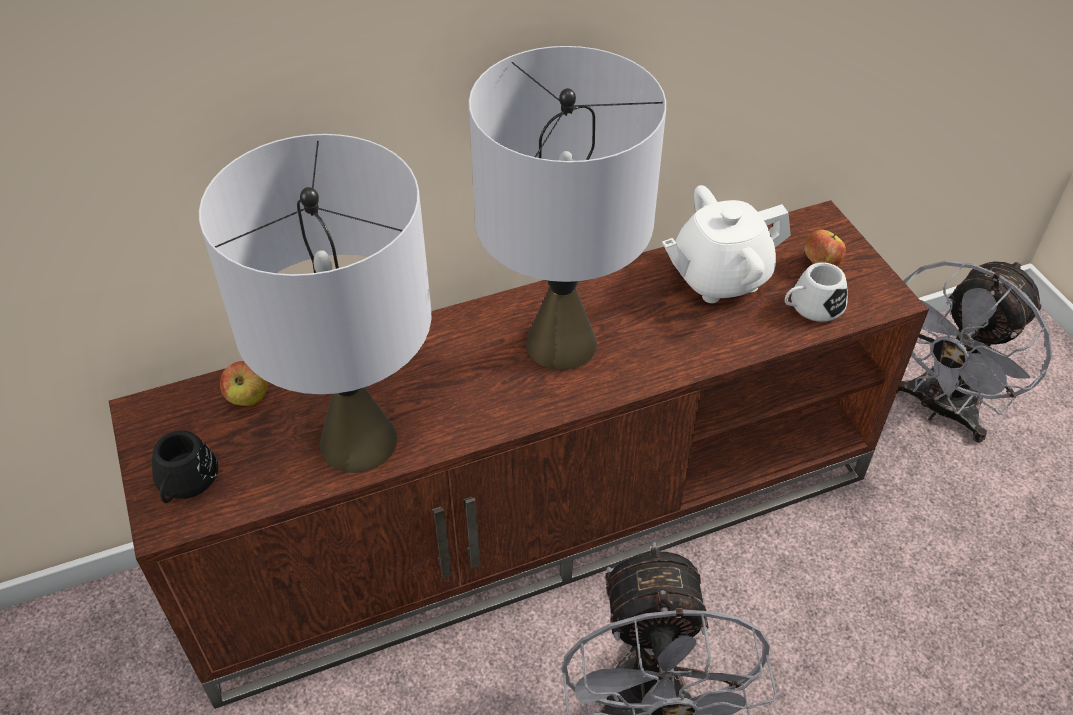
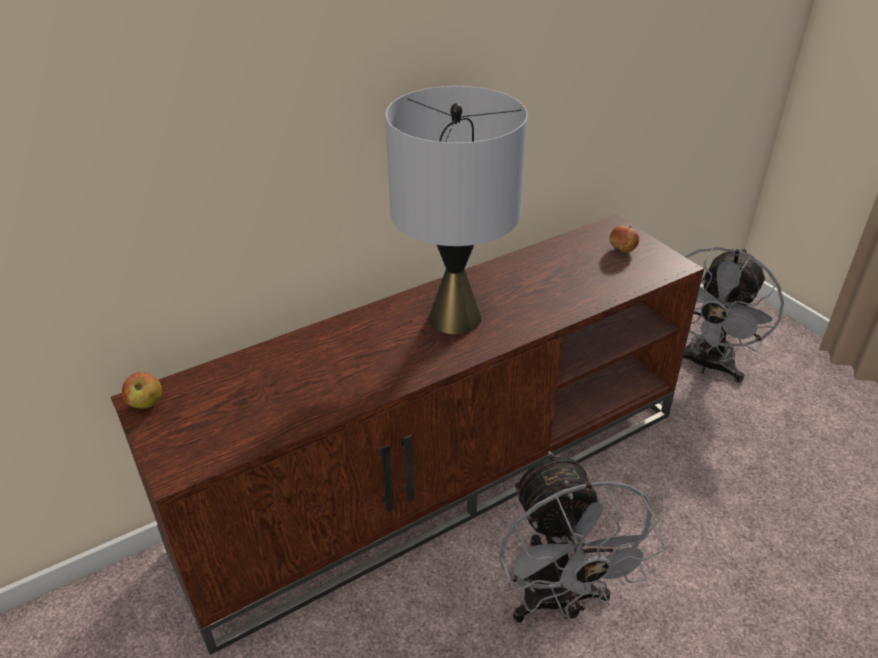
camera: 10 degrees left, 10 degrees down
(184, 483) = (185, 444): black mug -> none
(248, 398) = (224, 380): apple -> apple (146, 403)
(359, 441) = (319, 397): grey table lamp -> none
(719, 277) = (555, 266): white teapot -> none
(810, 307) = (624, 276): white mug -> none

